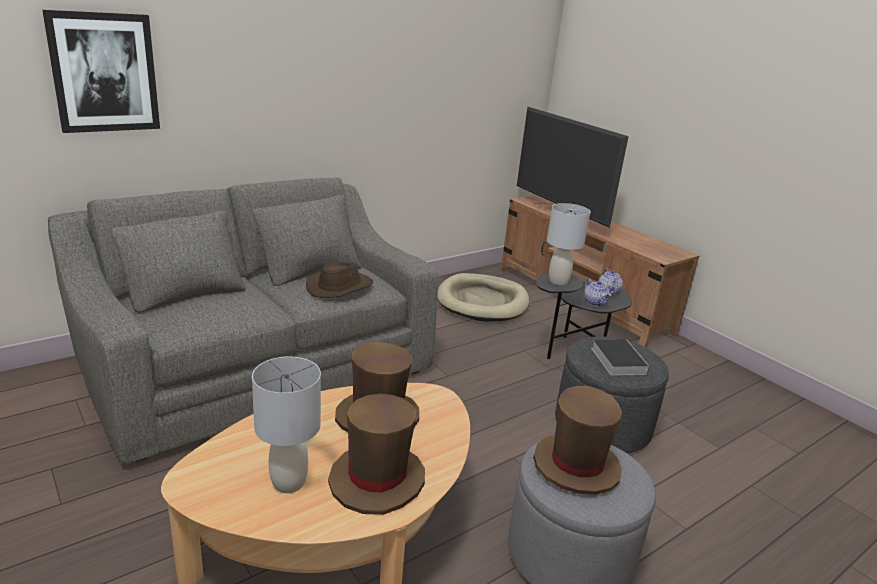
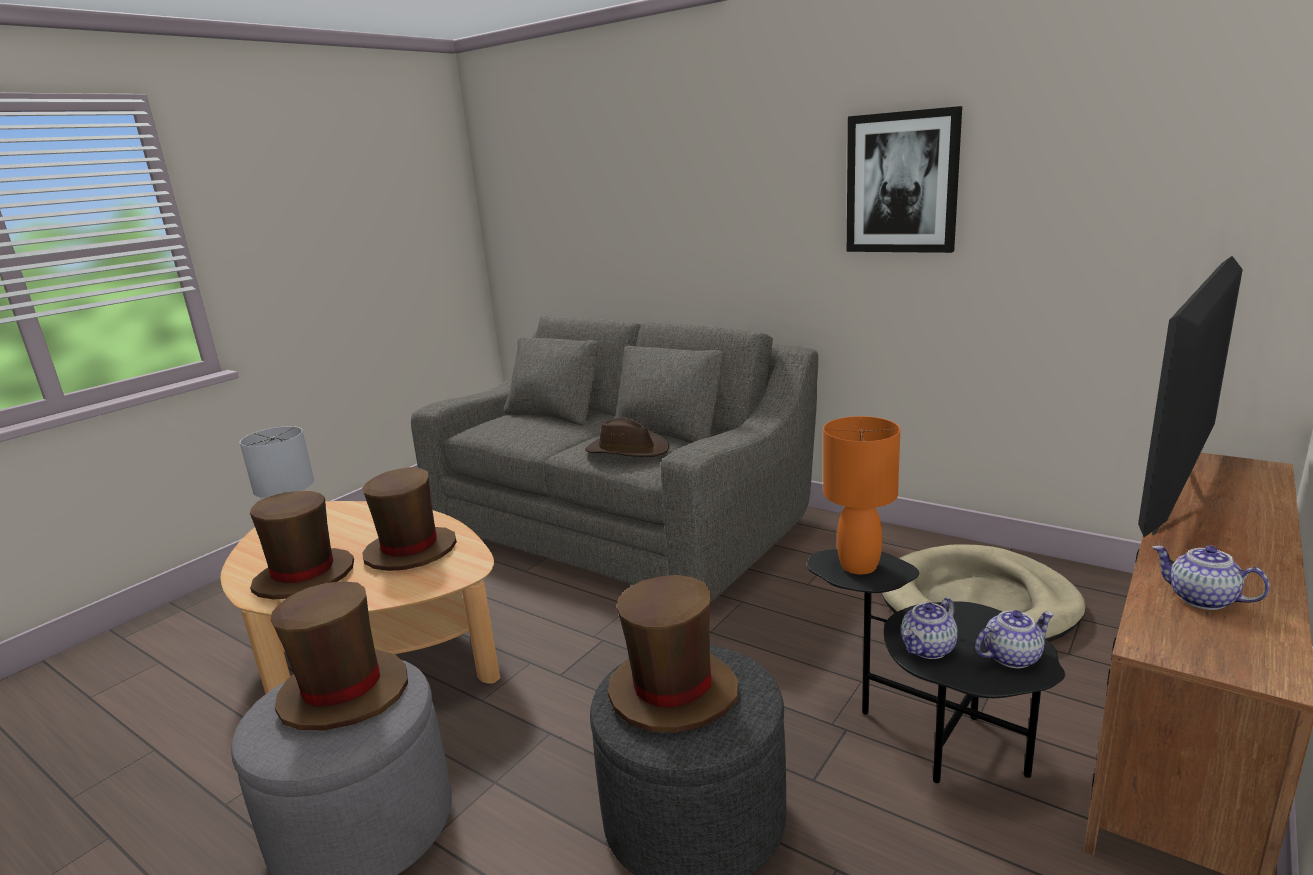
camera: 75 degrees right, 5 degrees down
(104, 73) = (590, 204): picture -> picture (902, 183)
(558, 281) = (859, 566): grey table lamp -> orange table lamp
(616, 359) = (673, 692): book -> brown hat
(636, 242) = (1201, 599): none -> teapot

